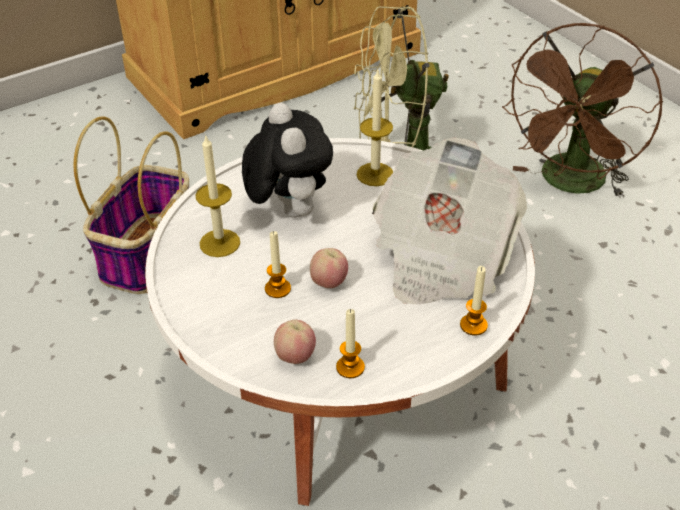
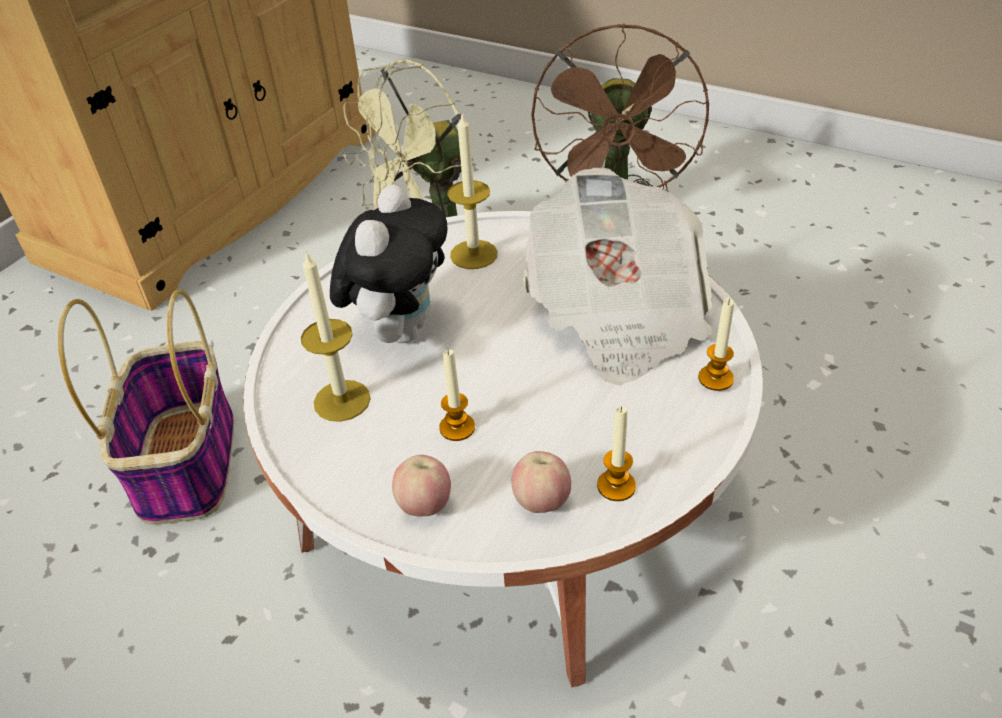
camera: 25 degrees left, 0 degrees up
(288, 209) = (400, 329): plush toy -> plush toy turned 60 degrees clockwise
(329, 283) = (514, 396): apple -> apple (425, 505)

